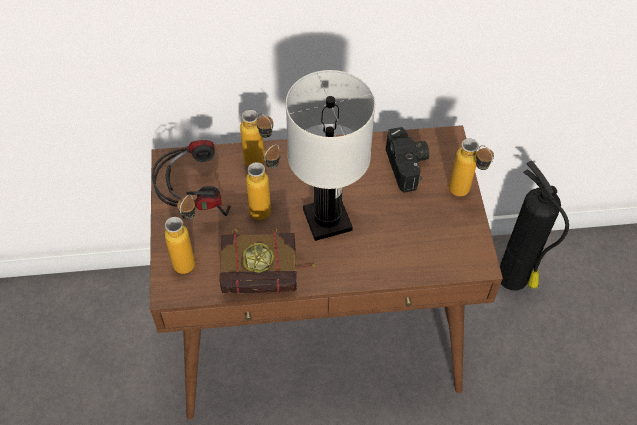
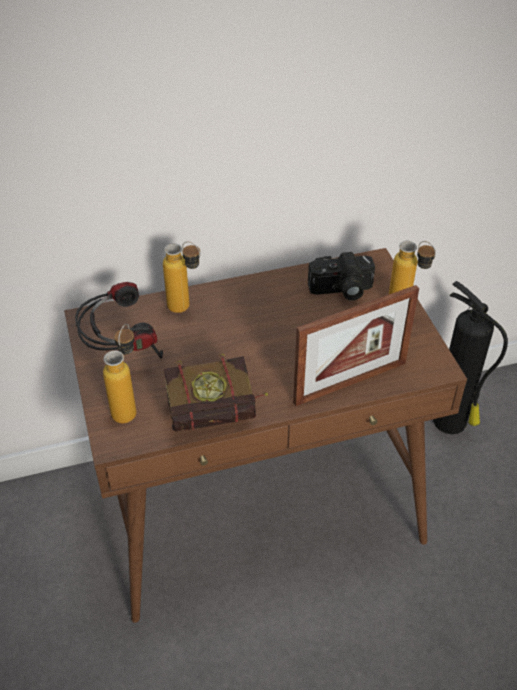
camera: 10 degrees left, 10 degrees down
(267, 207) = (202, 347): bottle -> none
(327, 220) = (269, 351): white table lamp -> none
(393, 265) = (350, 382): none -> picture frame
(408, 166) = (341, 290): camera -> camera turned 105 degrees clockwise

